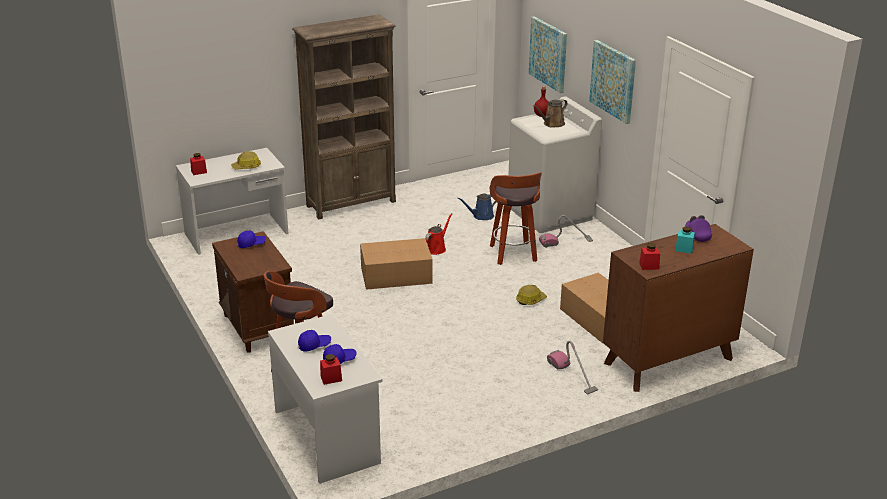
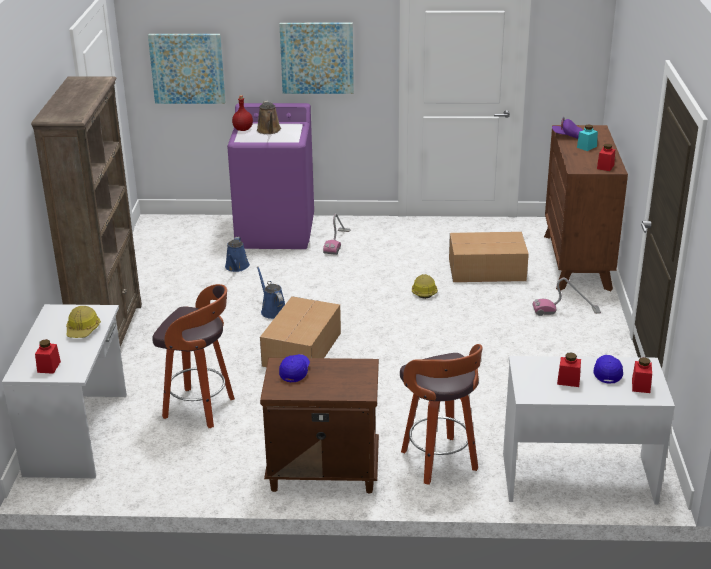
camera: 60 degrees left, 0 degrees up
(314, 345) = (568, 381): blue cap -> red jar
(436, 248) = (272, 310): red watering can -> blue watering can
(513, 254) = (332, 274): stool -> stool (201, 409)
(550, 214) = (276, 232): white washing machine -> purple washing machine

